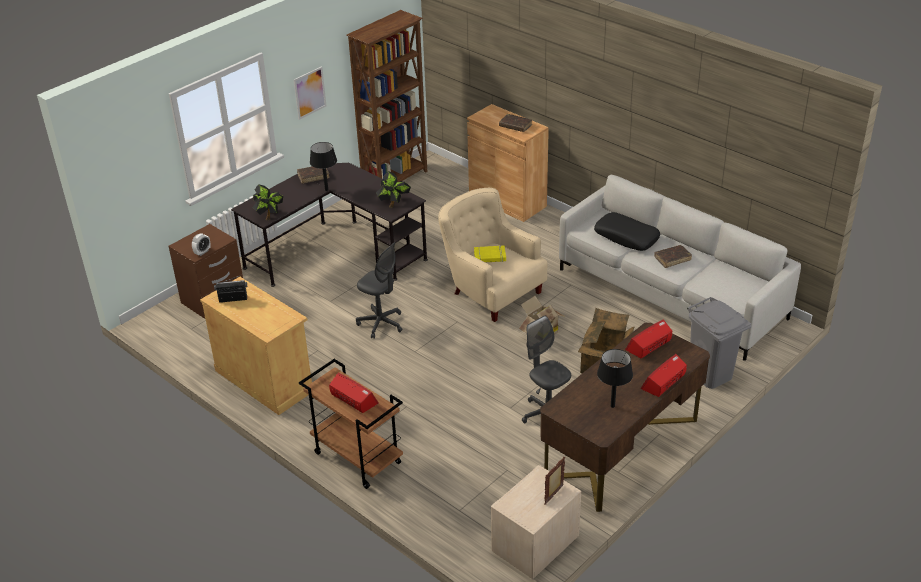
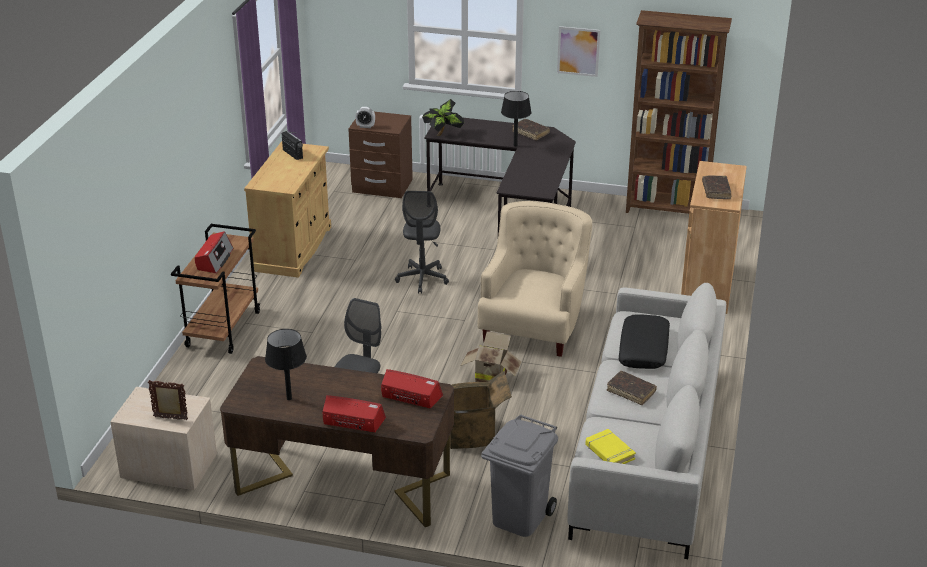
camera: 60 degrees right, 5 degrees down
(394, 204) = (527, 185): potted plant -> none
(490, 256) = (532, 280): yellow book -> yellow book (609, 452)

